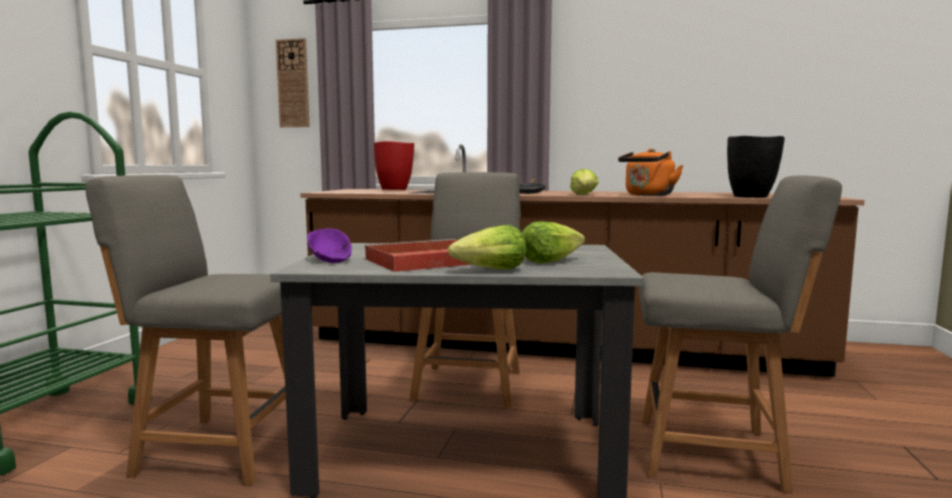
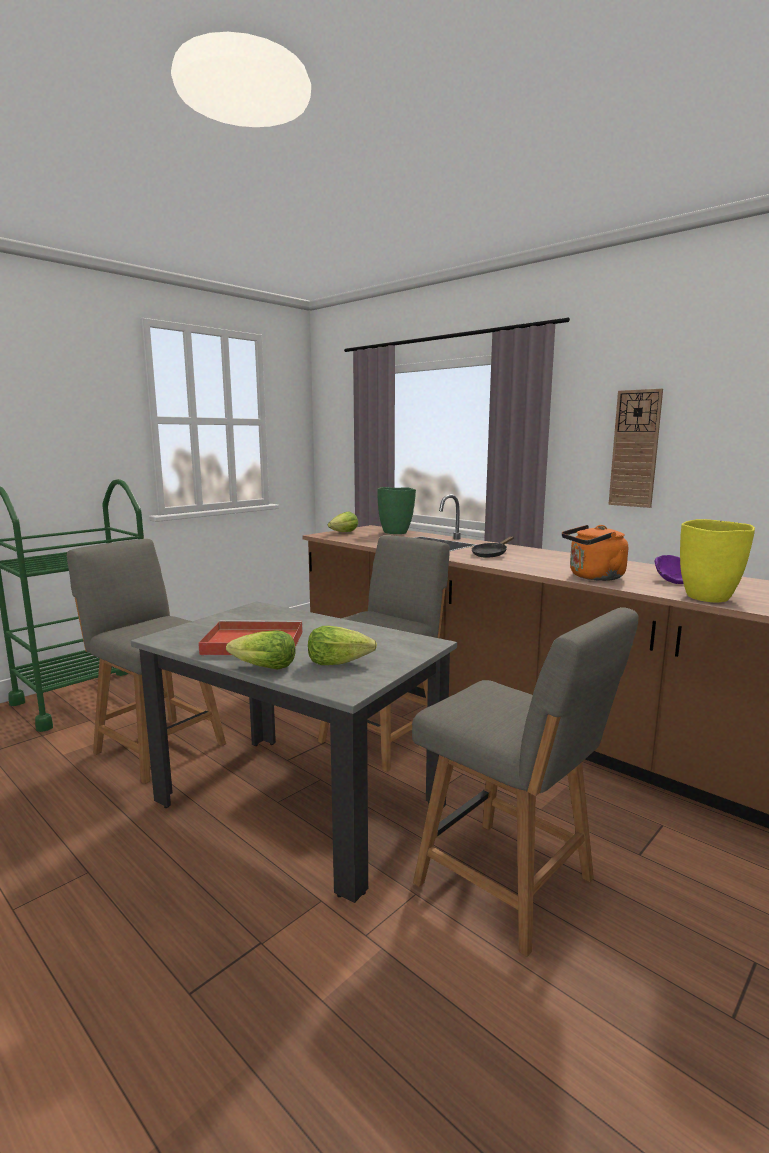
camera: 30 degrees right, 5 degrees up
(293, 83) = (341, 423): wall clock -> wall clock (635, 449)
(329, 260) = (195, 629): purple bowl -> purple bowl (671, 580)
(394, 190) = (396, 532): red vase -> green vase
(584, 194) = (529, 567): lettuce -> lettuce (344, 533)
(751, 196) = (708, 598): black vase -> yellow vase

